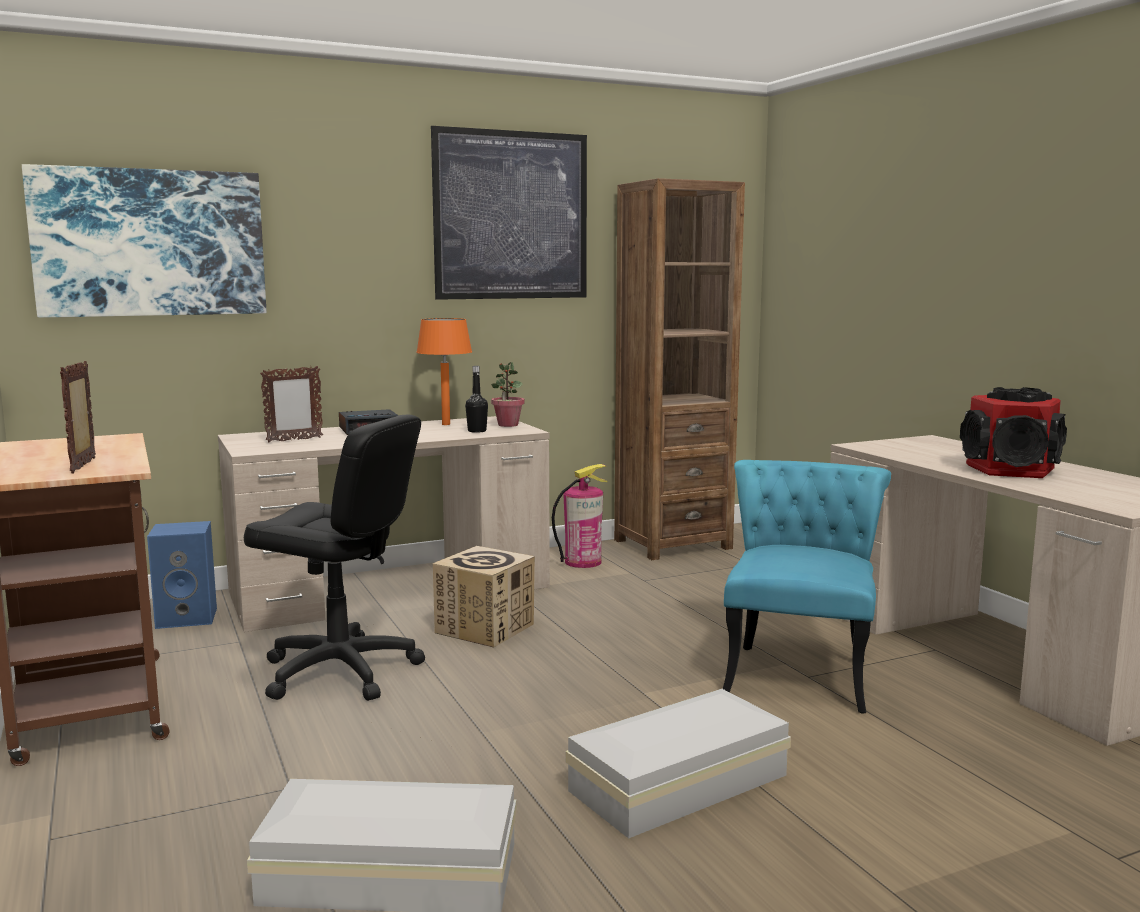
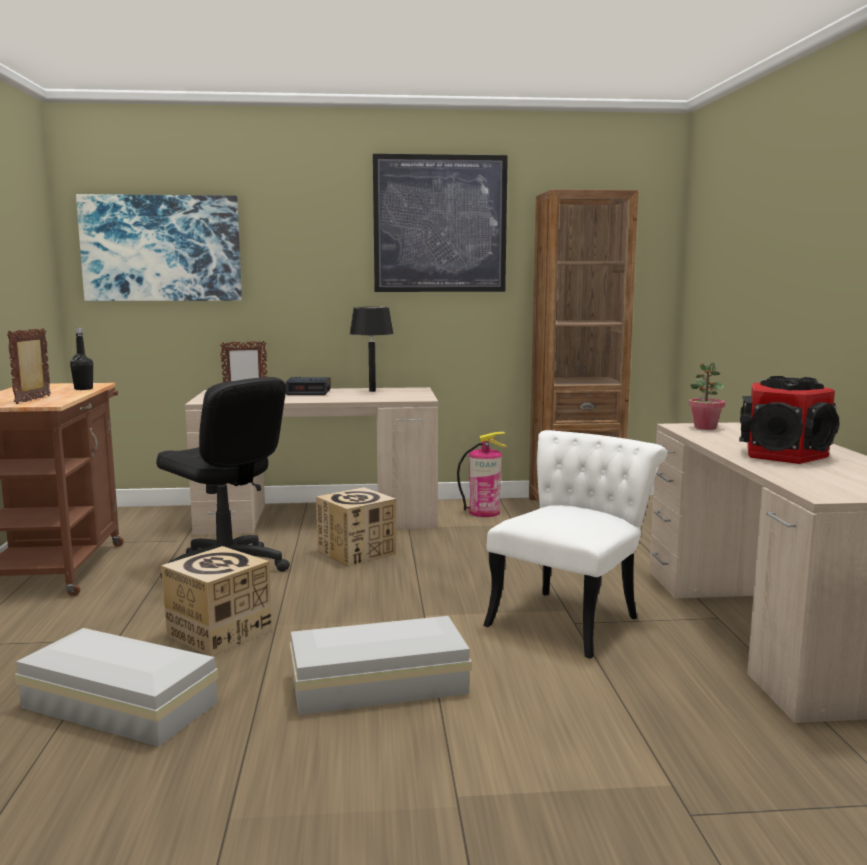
camera: 20 degrees right, 0 degrees up
(188, 617) = (168, 521): blue speaker -> none
(421, 755) = (219, 633): none -> cardboard box
(446, 424) = (372, 391): orange table lamp -> black table lamp
(477, 431) = (385, 397): black bottle -> black bottle (83, 389)
(507, 425) = (417, 394): potted plant -> potted plant (704, 427)
(799, 671) = (571, 617): turquoise chair -> white chair

